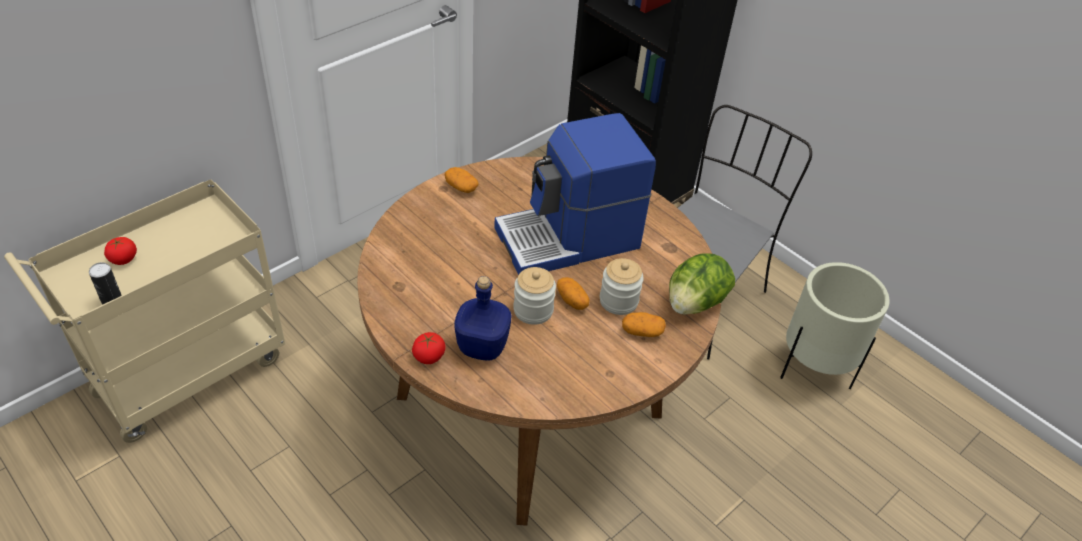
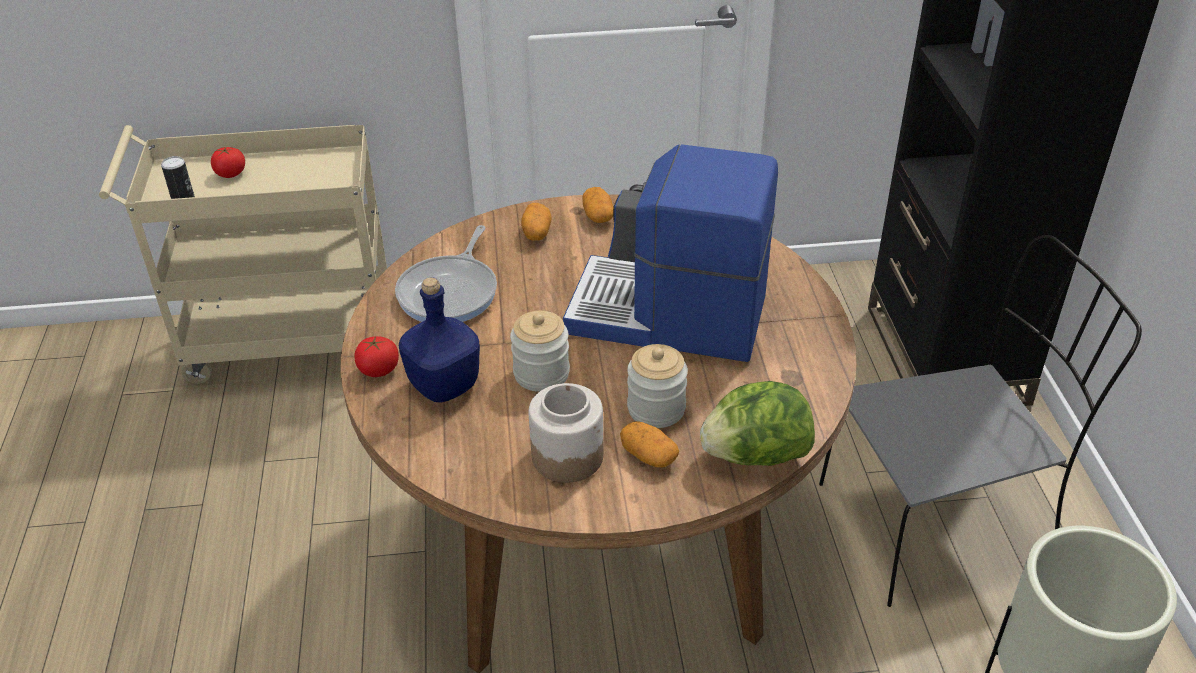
camera: 40 degrees right, 5 degrees down
(420, 281) = (451, 292): none -> frying pan
(572, 300) = (599, 383): potato -> potato (536, 232)
(599, 354) = (567, 456): none -> jar

